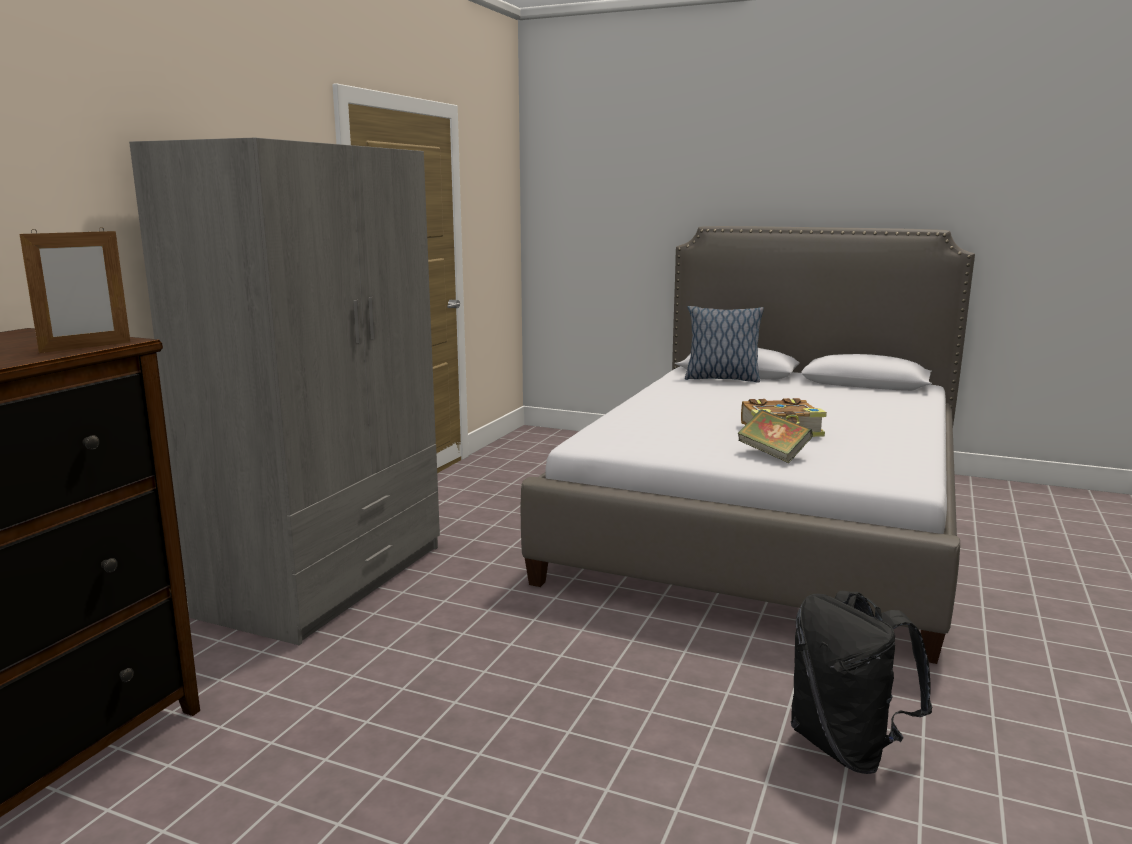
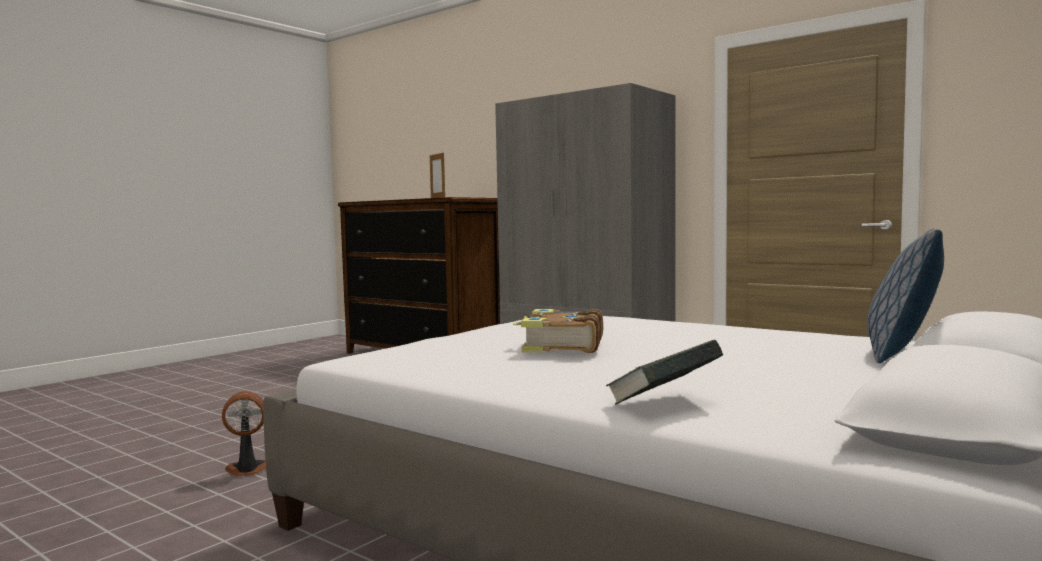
camera: 105 degrees right, 10 degrees down
(773, 454) = (480, 339): book -> book (663, 403)
(847, 747) = (247, 470): black backpack -> fan

